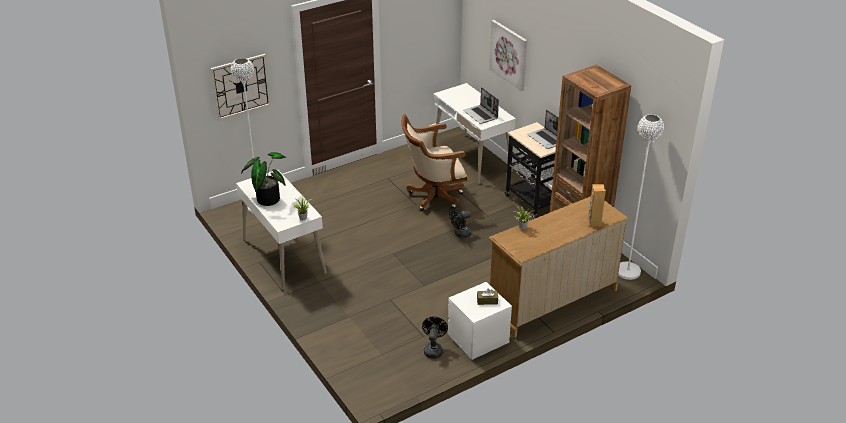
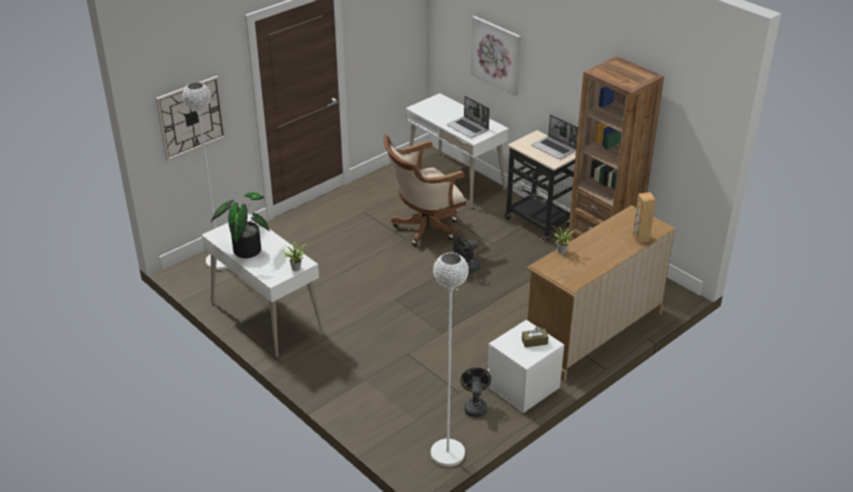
camera: 10 degrees left, 0 degrees up
(628, 271) = (667, 290): white floor lamp -> white floor lamp (448, 454)

